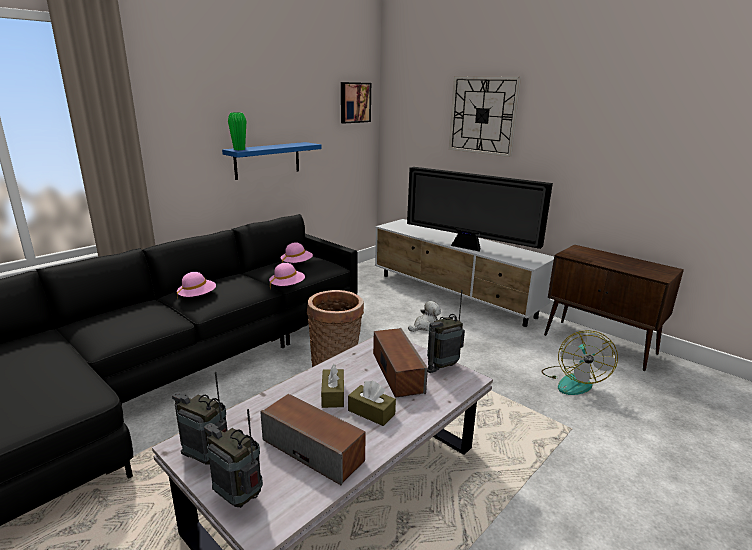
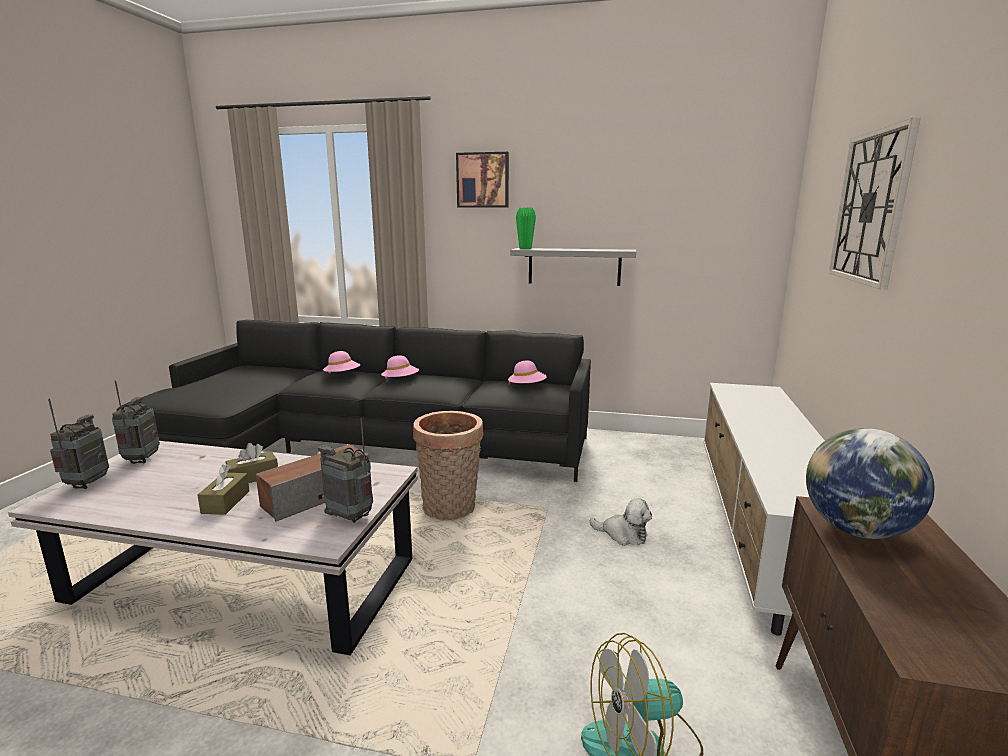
camera: 60 degrees right, 5 degrees down
(267, 160) = (574, 266): blue shelf -> grey shelf
(287, 286) = (466, 399): pink hat -> pink hat (342, 376)
(313, 450) = (155, 493): speaker -> none
(354, 102) = (737, 199): picture -> picture (483, 180)
(468, 248) = (756, 445): television -> none
(586, 257) = (856, 530): none -> globe

